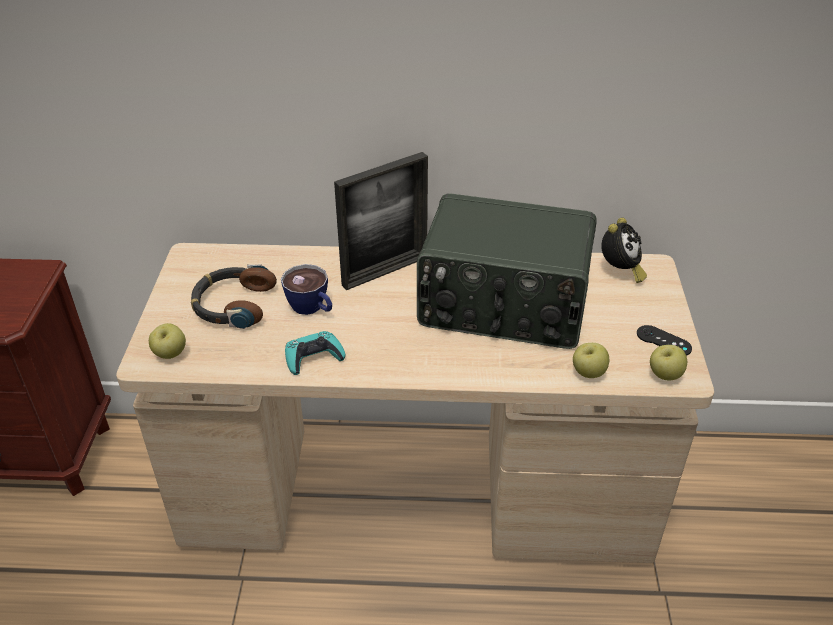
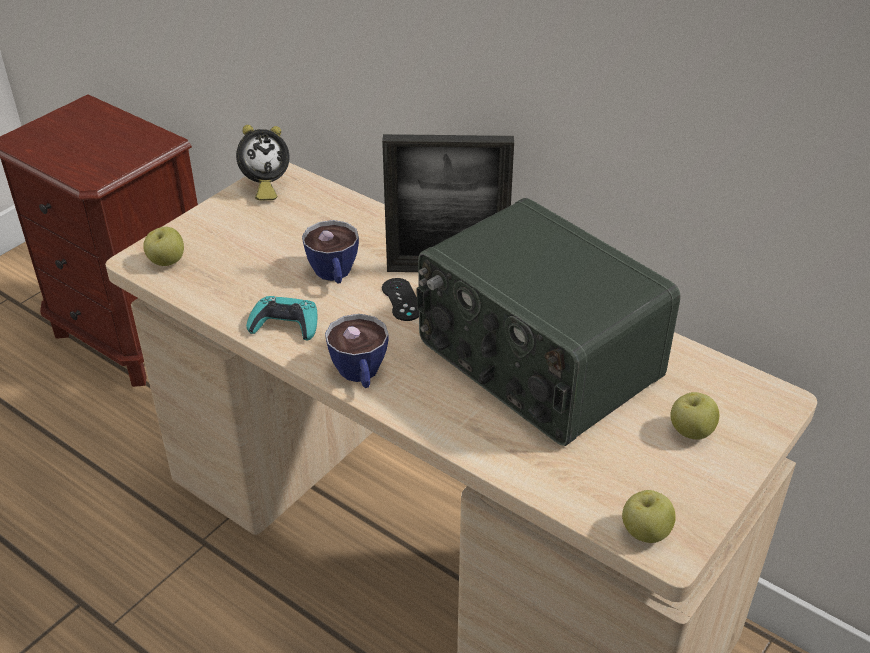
camera: 35 degrees right, 0 degrees up
(233, 304) = (267, 239): headphones -> none
(403, 366) = (360, 376): none -> cup
(588, 373) = (553, 482): apple -> apple (690, 432)
(620, 271) = (724, 387): alarm clock -> alarm clock (264, 187)
(663, 341) = (689, 493): black game controller -> black game controller (401, 300)

